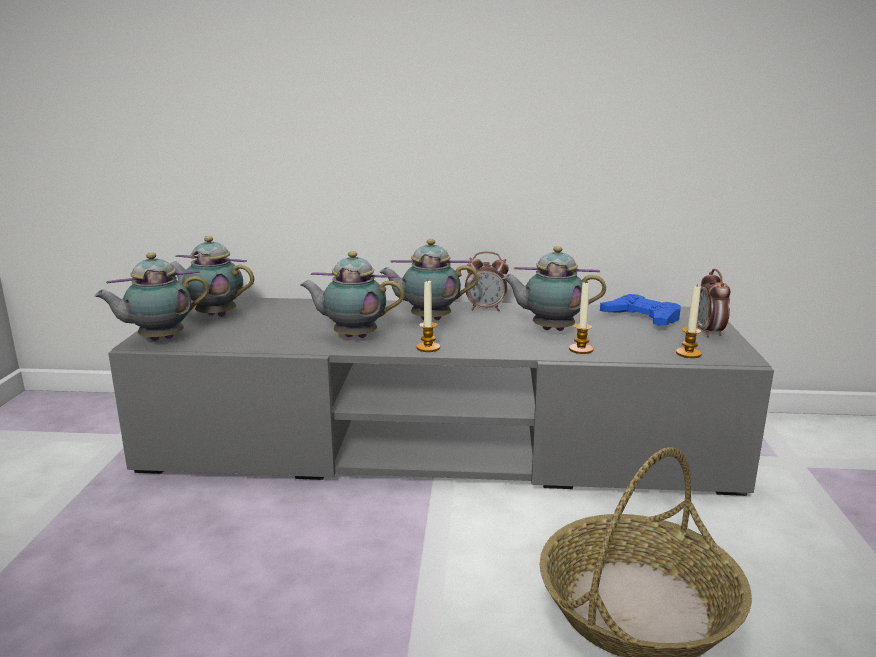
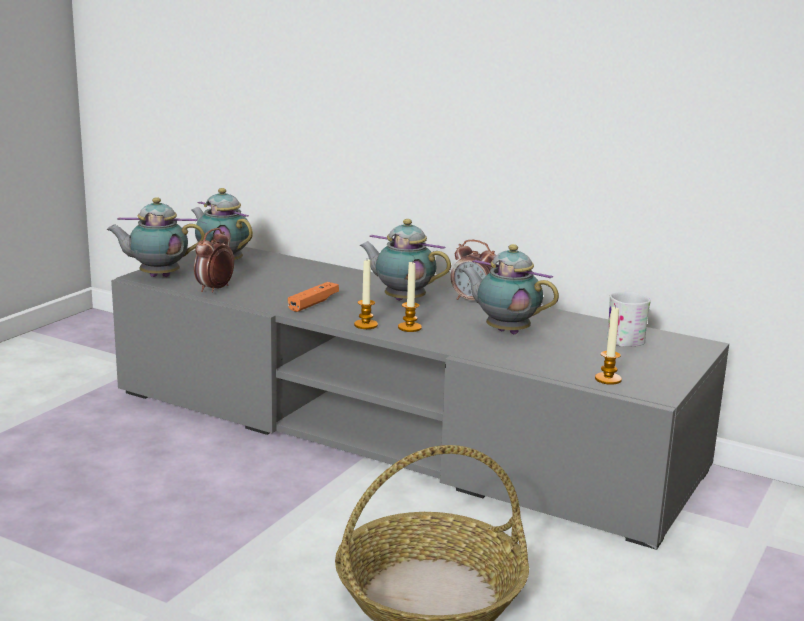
camera: 25 degrees right, 0 degrees up
(352, 337) = (313, 303): teapot -> orange game controller
(581, 349) = (505, 354): candle -> candle (409, 328)
(642, 318) = (621, 338): blue game controller -> white mug
(709, 332) = (669, 365): alarm clock -> alarm clock (214, 289)

